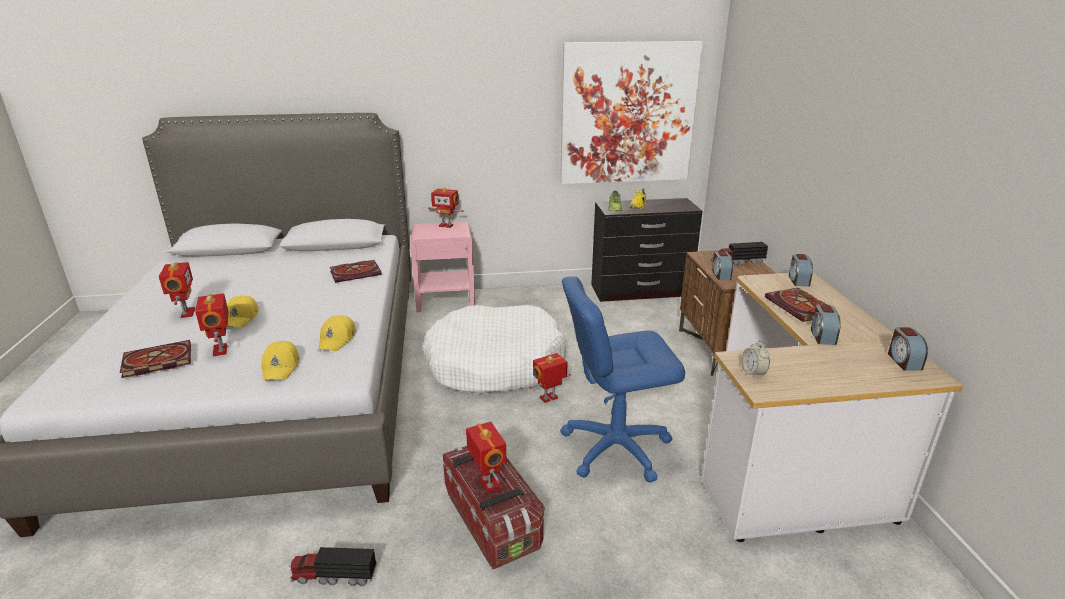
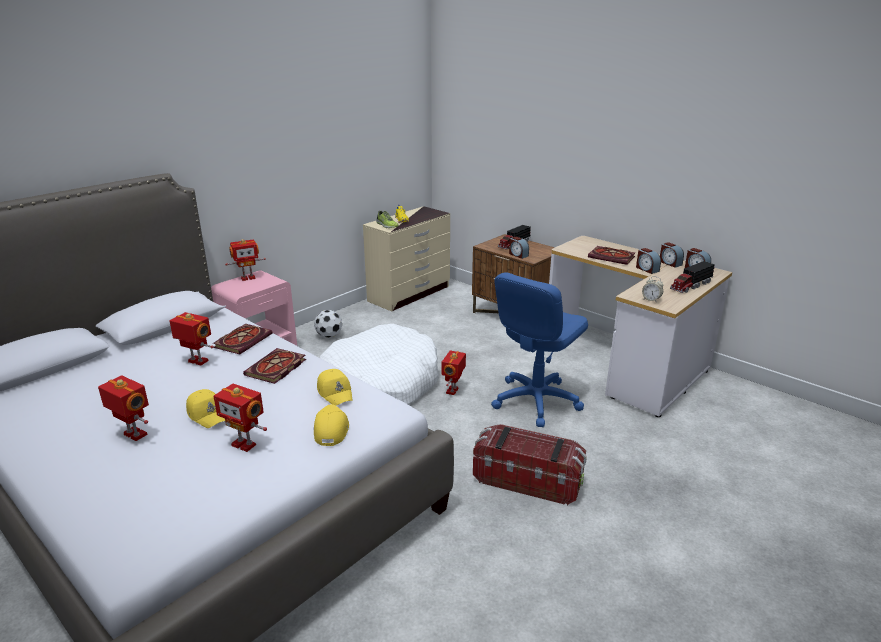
camera: 40 degrees left, 0 degrees up
(155, 362) = (202, 480): book -> book (276, 368)
(281, 367) = (331, 430): yellow cap -> yellow cap turned 135 degrees counterclockwise
(333, 575) = (480, 572): toy truck -> toy truck (690, 285)
(488, 484) = (534, 447): toy robot -> toy robot (197, 362)
(517, 304) = (329, 335): none -> football
(627, 114) = (375, 141): picture -> none
(641, 291) = (410, 294): black dresser -> beige dresser
(798, 280) = (585, 242): alarm clock -> alarm clock (669, 263)

